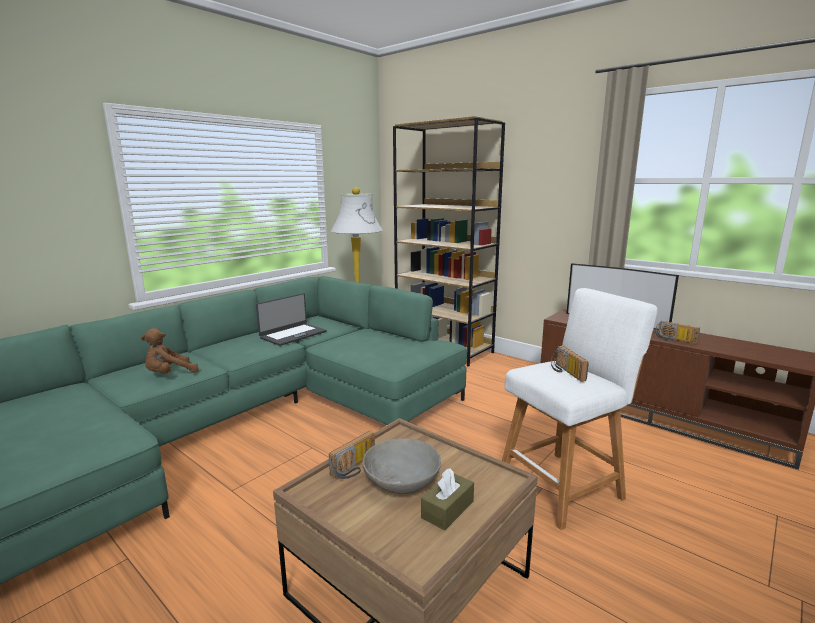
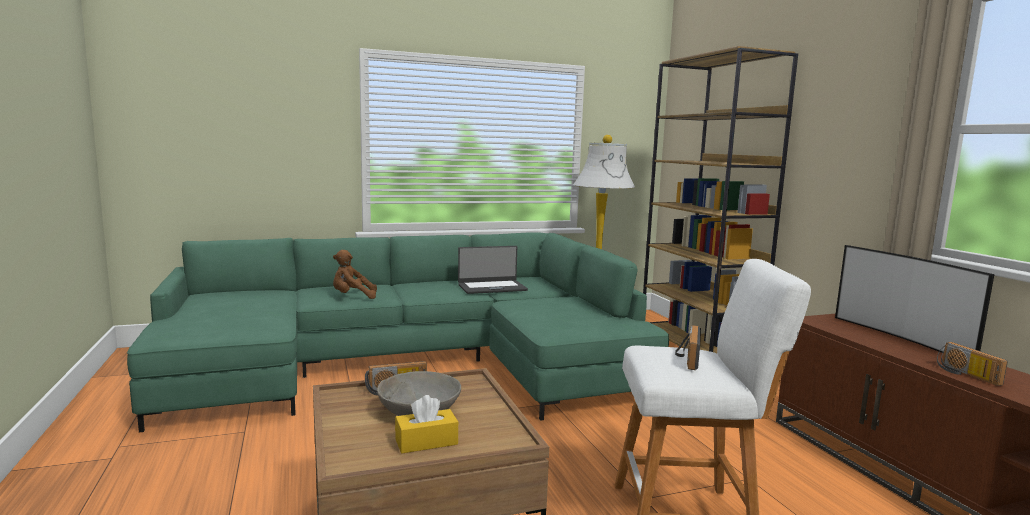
camera: 30 degrees right, 5 degrees down
(447, 509) = (426, 442): brown tissue box -> yellow tissue box

